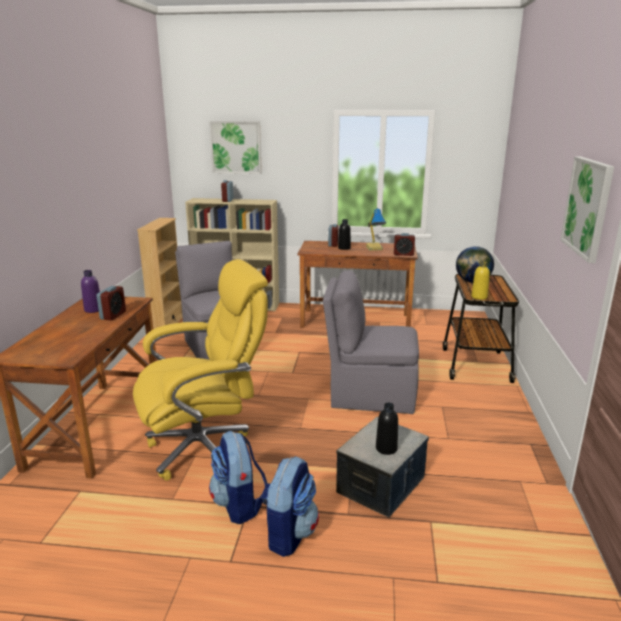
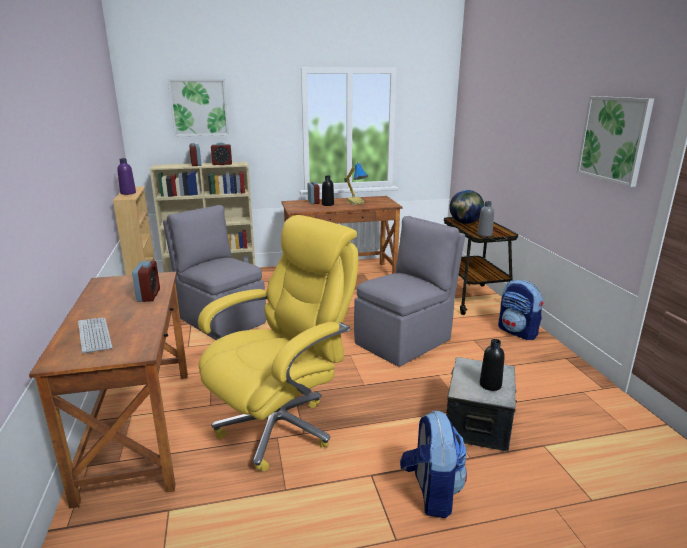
camera: 20 degrees left, 0 degrees up
(49, 341) = (94, 336): none -> keyboard
(93, 310) = (117, 293): purple bottle -> purple bottle (128, 193)
(239, 504) = (361, 477): backpack -> backpack (518, 332)
(370, 395) = (405, 341): grey chair -> grey chair turned 150 degrees clockwise
(403, 254) = (387, 205): alarm clock -> alarm clock (222, 164)
(479, 297) = (484, 235): yellow bottle -> grey bottle

